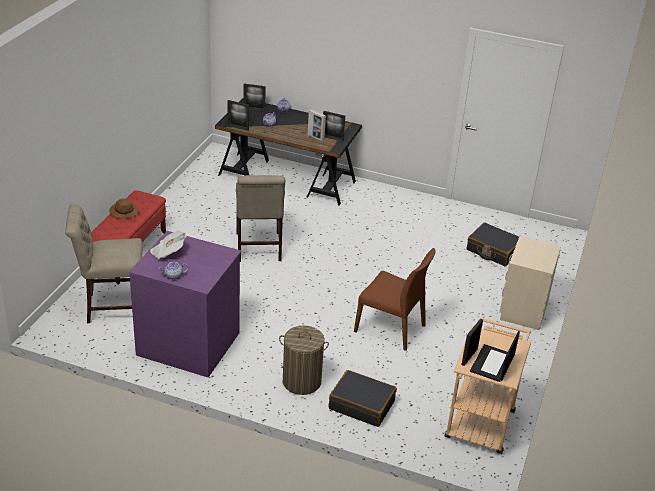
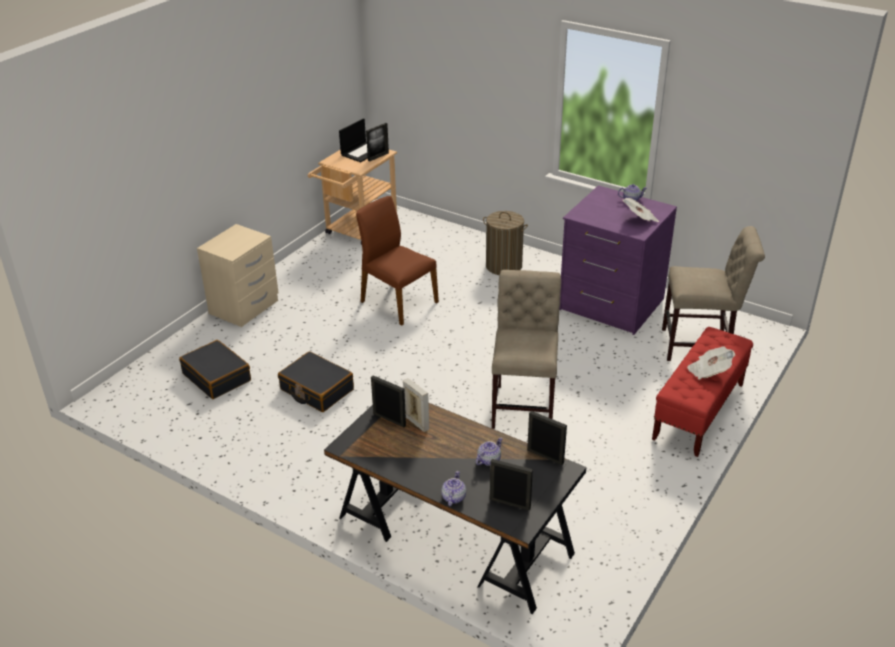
camera: 165 degrees left, 0 degrees up
(125, 212) = (709, 371): brown hat -> newspaper
(362, 405) = (455, 247): black suitcase -> black suitcase (316, 390)

